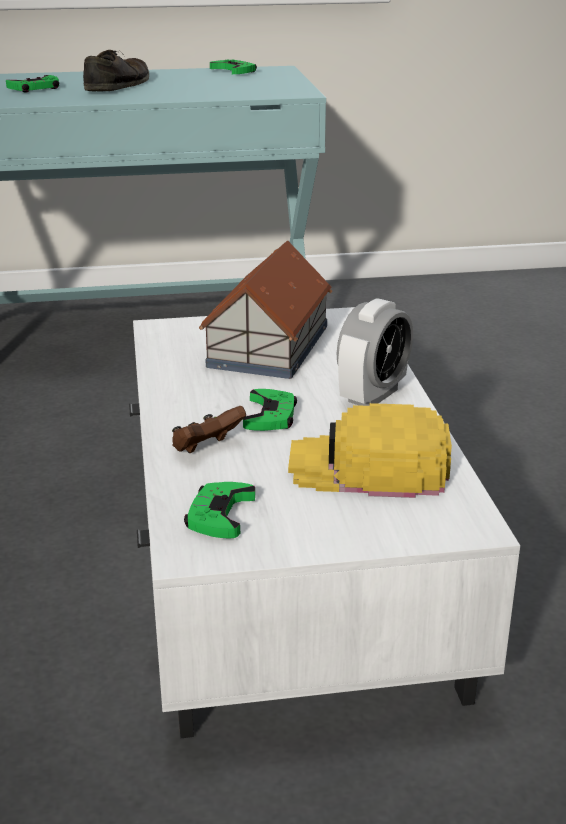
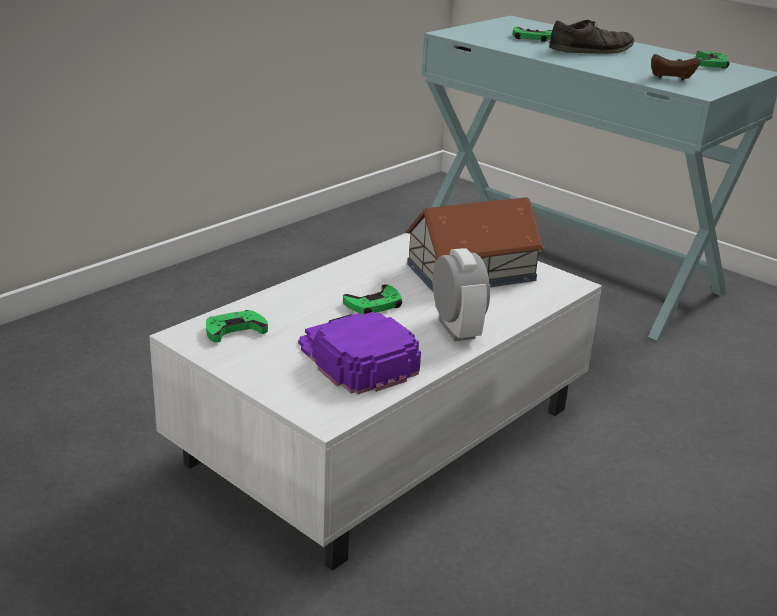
camera: 50 degrees right, 0 degrees up
(206, 448) = (306, 300): brown game controller -> brown game controller (671, 79)
(369, 466) = (355, 358): yellow cap -> purple cap
(372, 395) = (456, 329): alarm clock -> alarm clock turned 105 degrees counterclockwise

